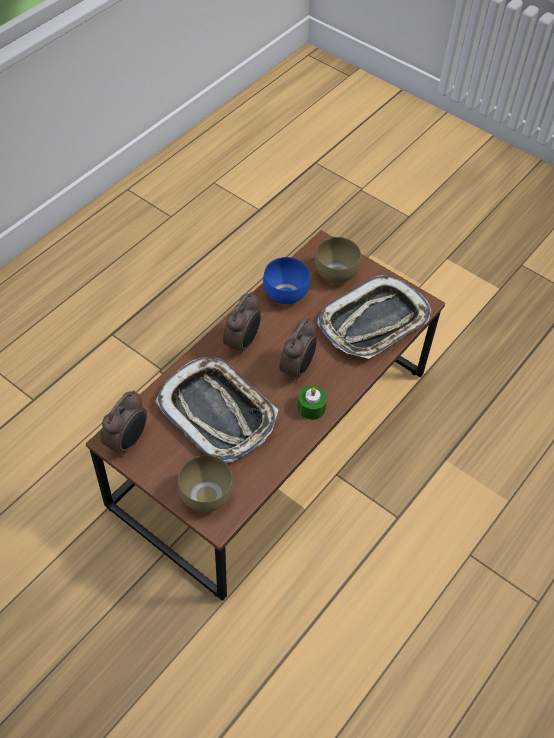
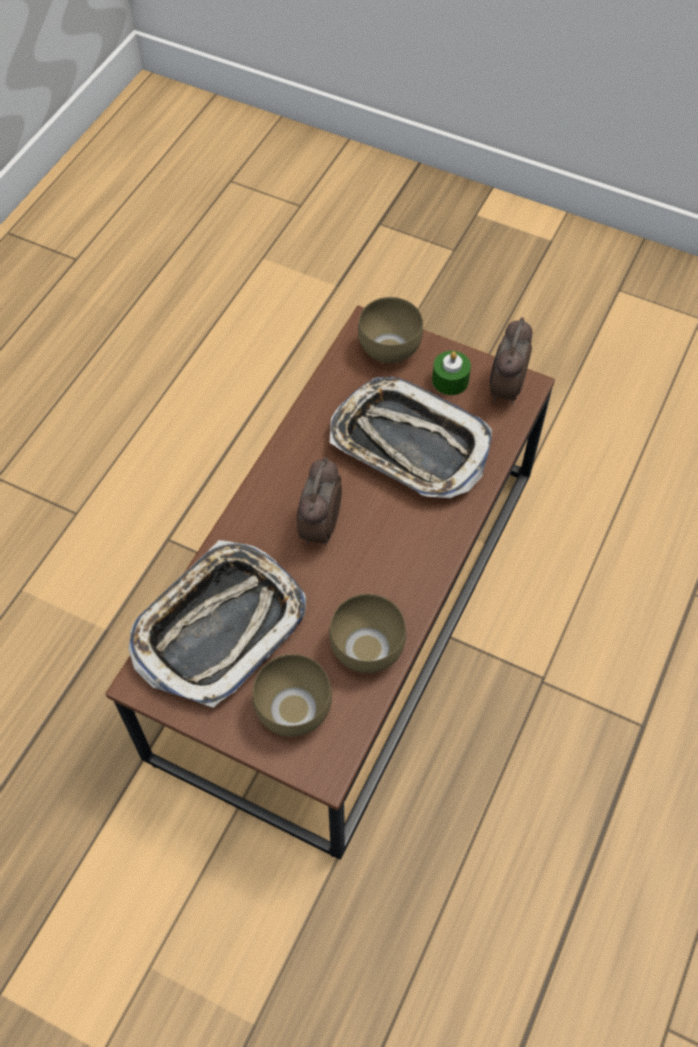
camera: 170 degrees right, 5 degrees up
(243, 343) = (407, 550): alarm clock -> none
(285, 296) = (367, 646): blue bowl -> brown bowl
(311, 407) = (288, 476): green candle -> green candle (450, 380)

